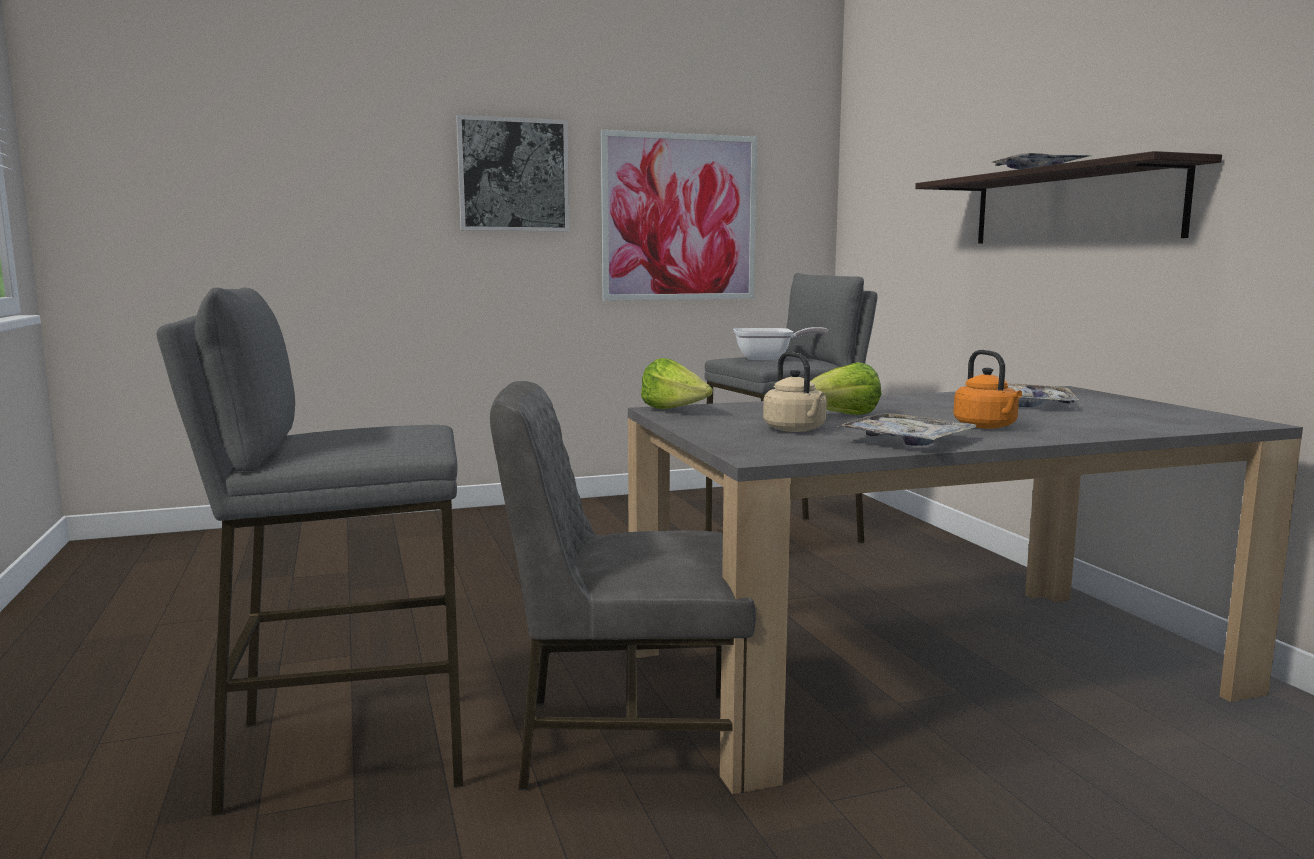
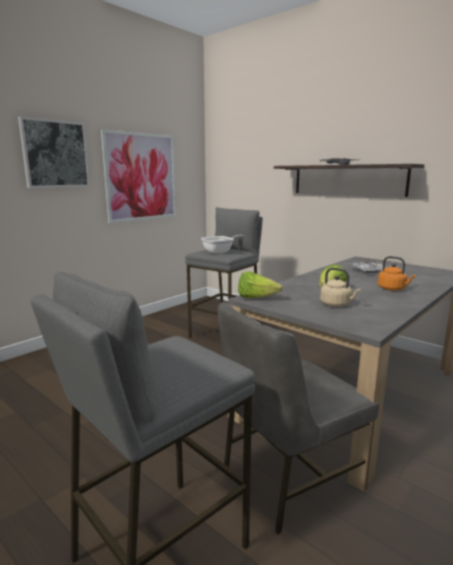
camera: 30 degrees left, 5 degrees up
(907, 441) = (392, 305): tray -> none

